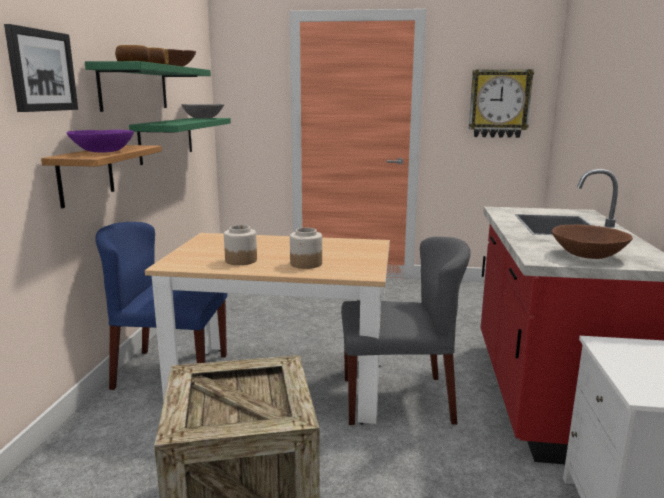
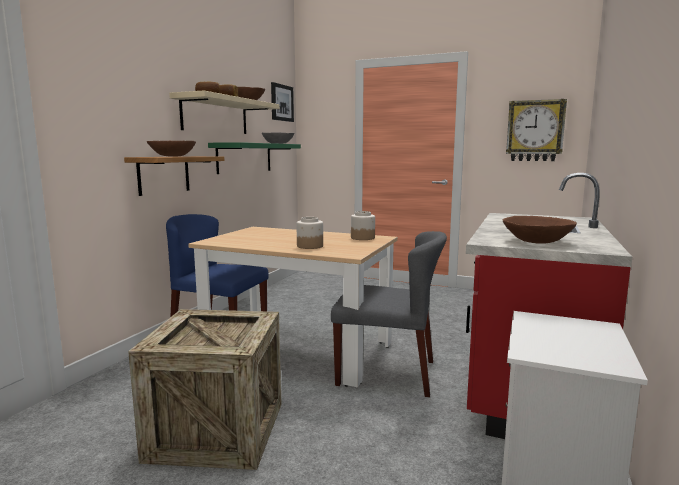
camera: 15 degrees right, 5 degrees down
(41, 71) = (130, 96): picture -> picture (281, 103)
(103, 152) = (172, 156): purple bowl -> brown bowl
(134, 88) = (215, 116): green shelf -> beige shelf
(241, 260) = (263, 242): jar -> jar (362, 238)

